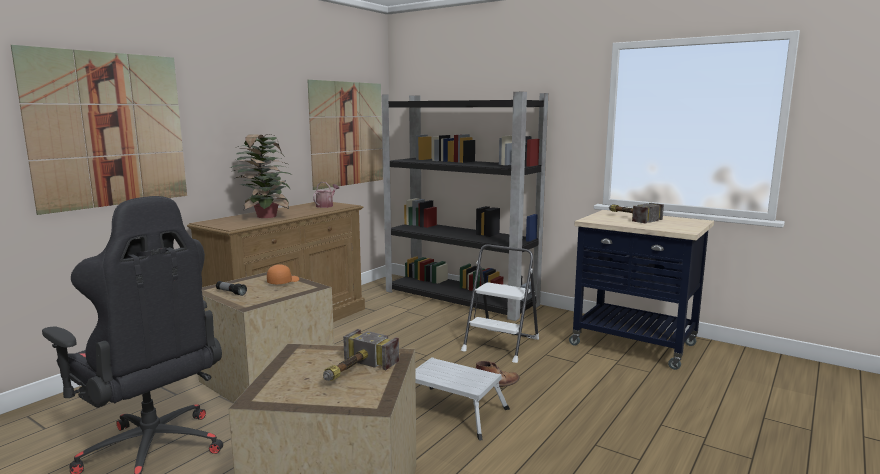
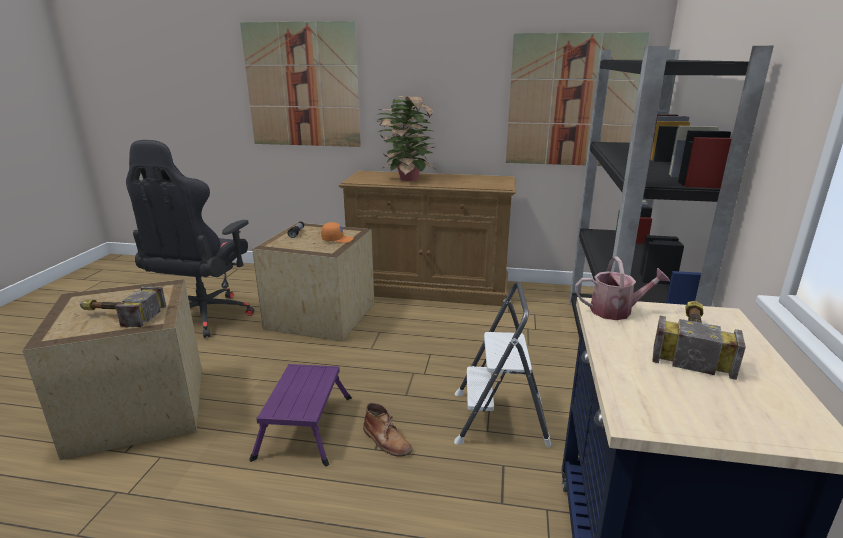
camera: 65 degrees right, 10 degrees up
(326, 206) = (487, 182): watering can -> watering can (616, 311)
(454, 411) = (304, 427): white step ladder -> purple step ladder

